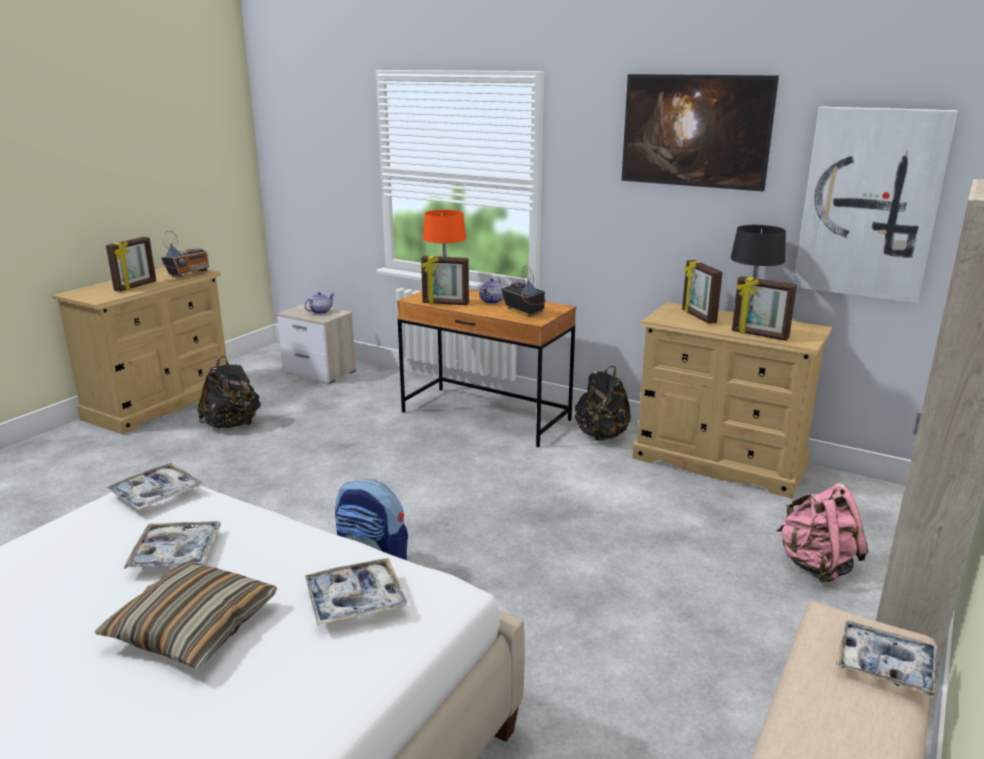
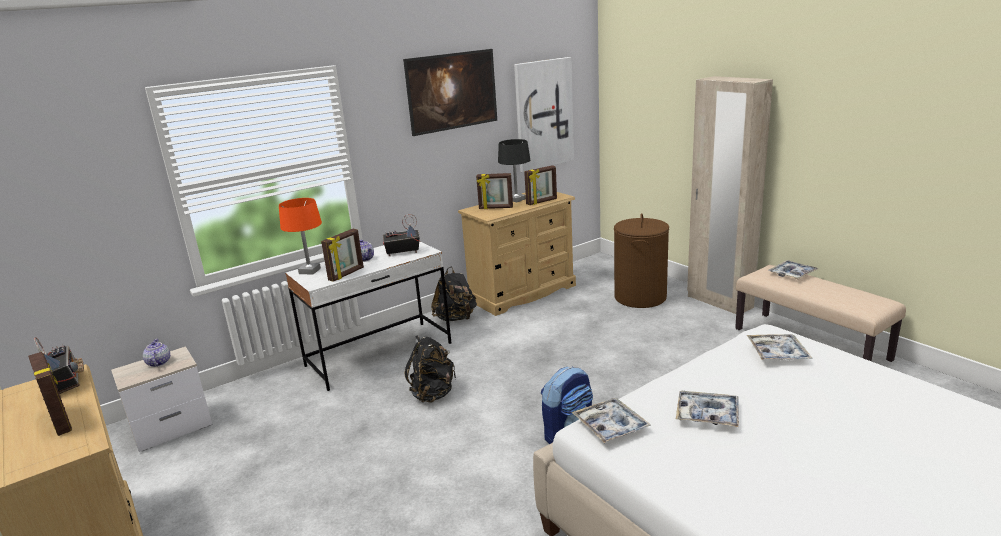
camera: 65 degrees left, 0 degrees up
(193, 628) = (799, 405): pillow -> none
(232, 425) = (240, 497): black backpack -> black backpack (433, 393)
(485, 416) = (379, 354): brown desk -> white desk
(816, 566) = (640, 297): pink backpack -> brown laundry basket

